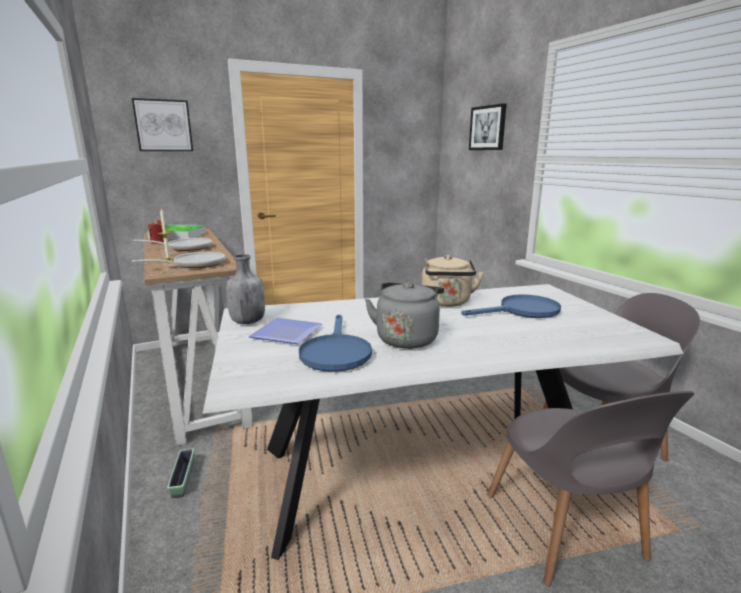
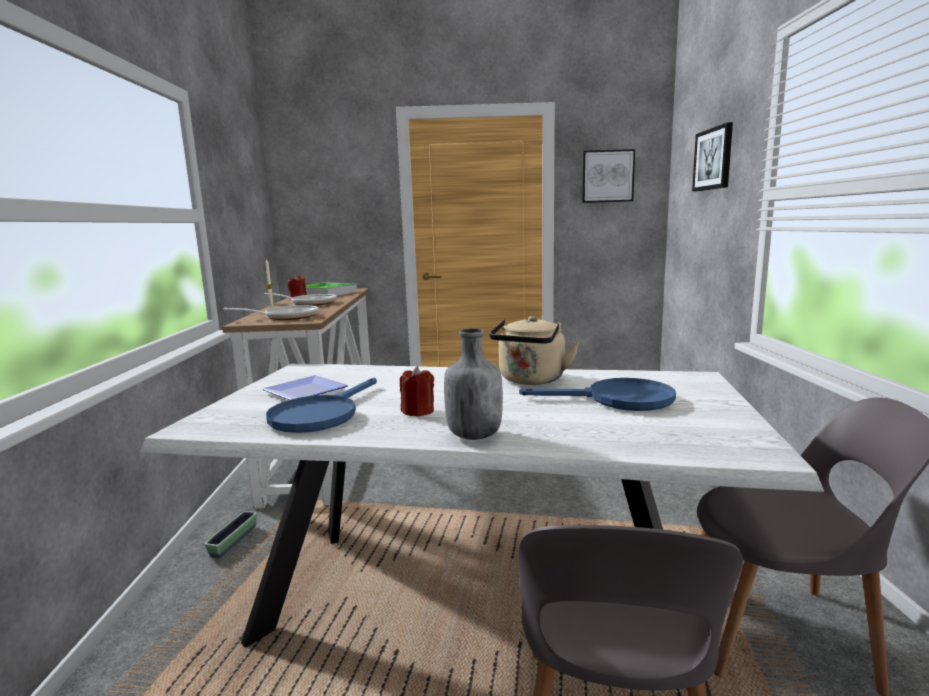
camera: 25 degrees right, 5 degrees down
(163, 125) = (329, 181): picture -> picture (607, 176)
(247, 321) = (290, 377): grey bottle -> grey bottle (474, 435)
(407, 338) = (418, 411): grey kettle -> red candle

